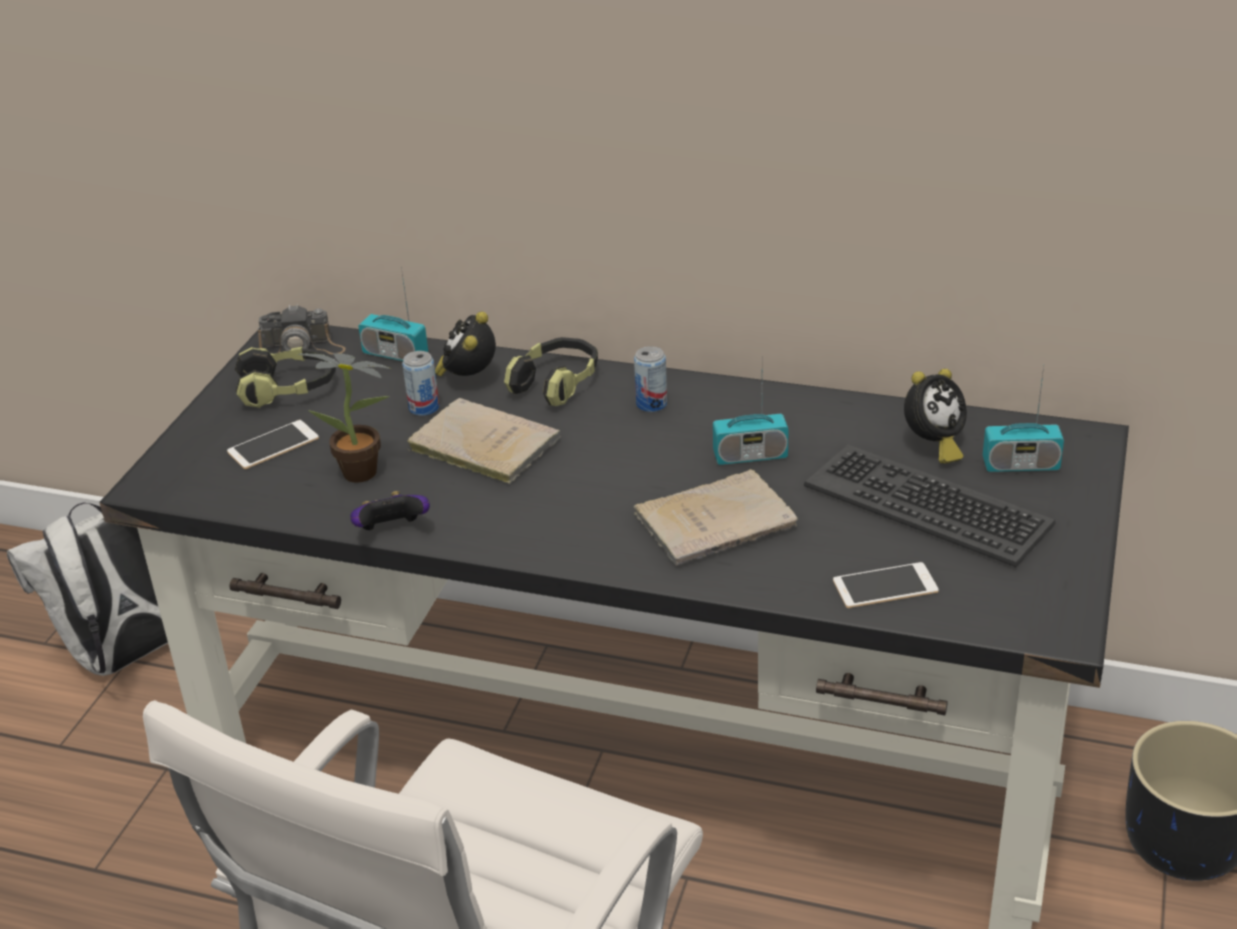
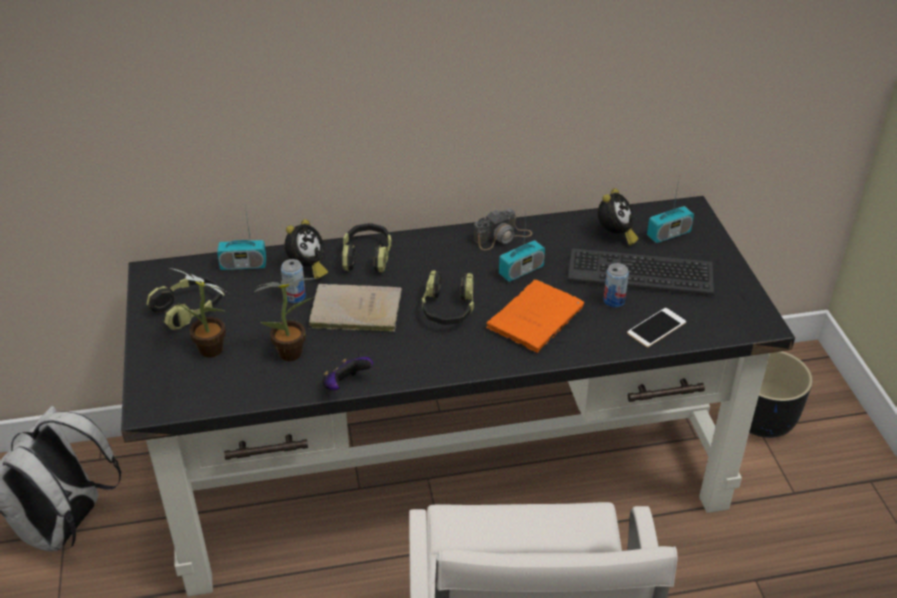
camera: 30 degrees left, 5 degrees up
(273, 445) = (213, 352): phone -> potted plant
(303, 347) = (173, 277): camera -> camera (502, 237)
(468, 378) = (307, 268): alarm clock -> alarm clock turned 135 degrees counterclockwise
(605, 477) = (448, 309): none -> headphones
(651, 404) = (437, 254): can -> can (614, 301)
(719, 521) = (537, 317): beige book -> orange book

